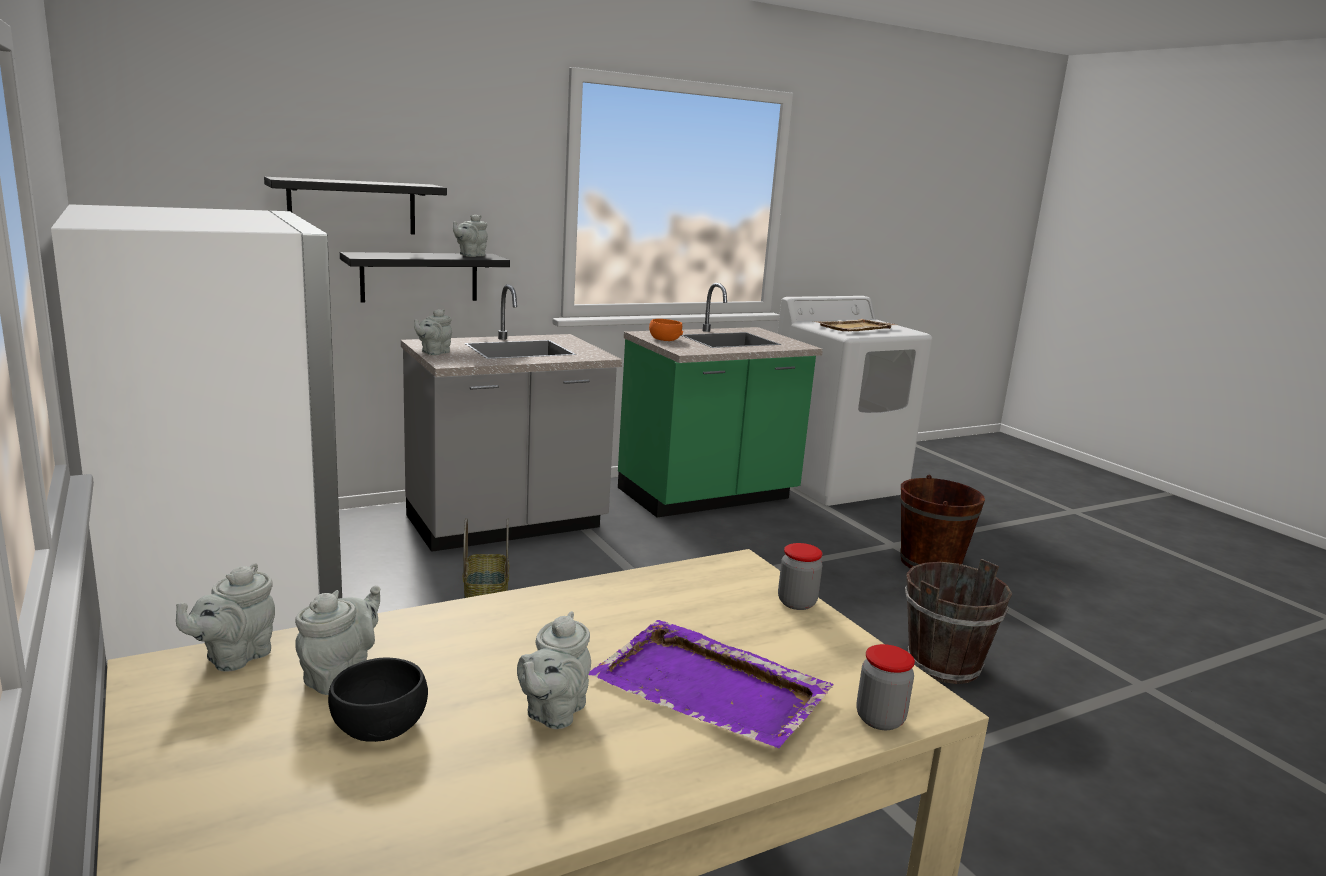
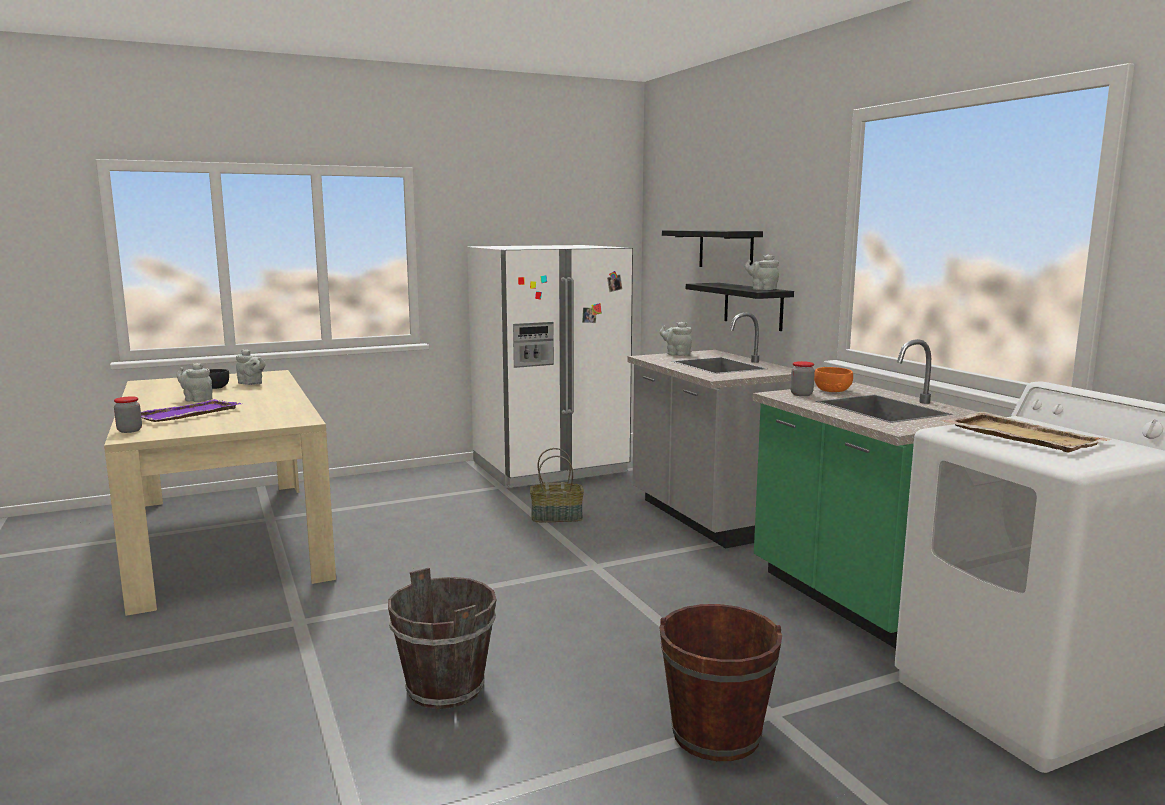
camera: 95 degrees right, 5 degrees down
(234, 657) = (276, 376): grey teapot -> none
(796, 603) = (247, 427): jar -> jar (801, 394)

